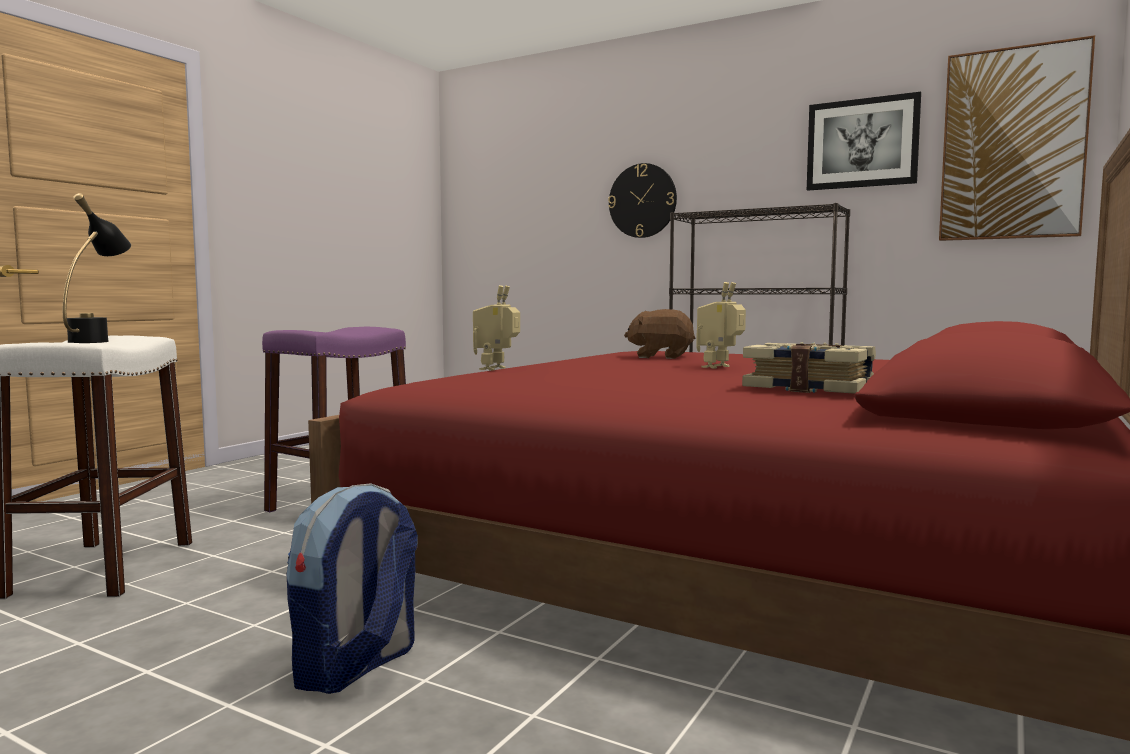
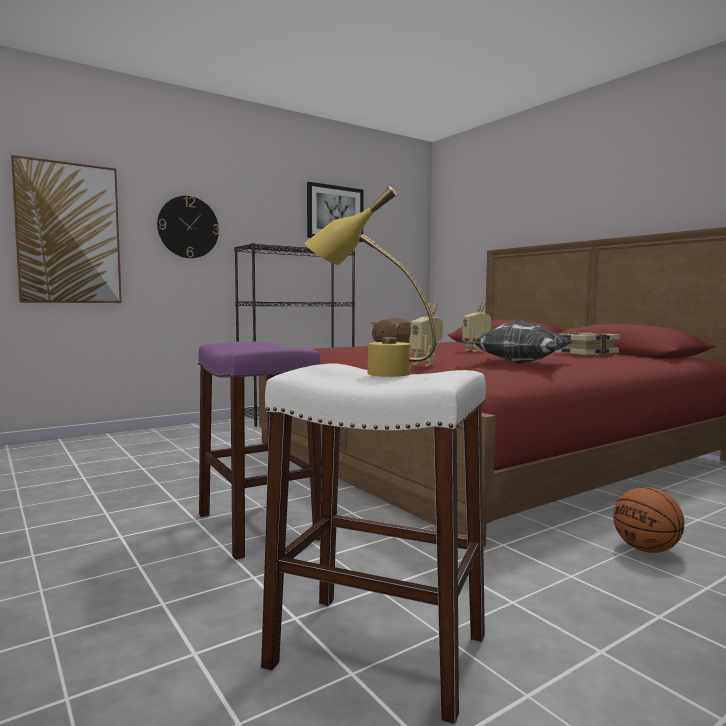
camera: 65 degrees left, 0 degrees up
(98, 341) = (368, 372): black table lamp -> yellow table lamp
(356, 667) = (646, 549): backpack -> basketball
(551, 379) = (516, 363): none -> pillow
(1012, 144) = (398, 228): picture -> picture (68, 233)

